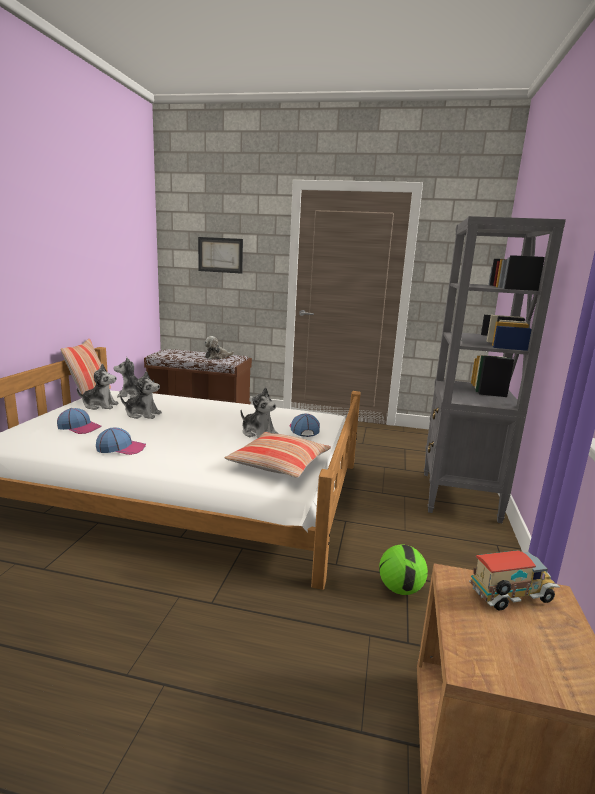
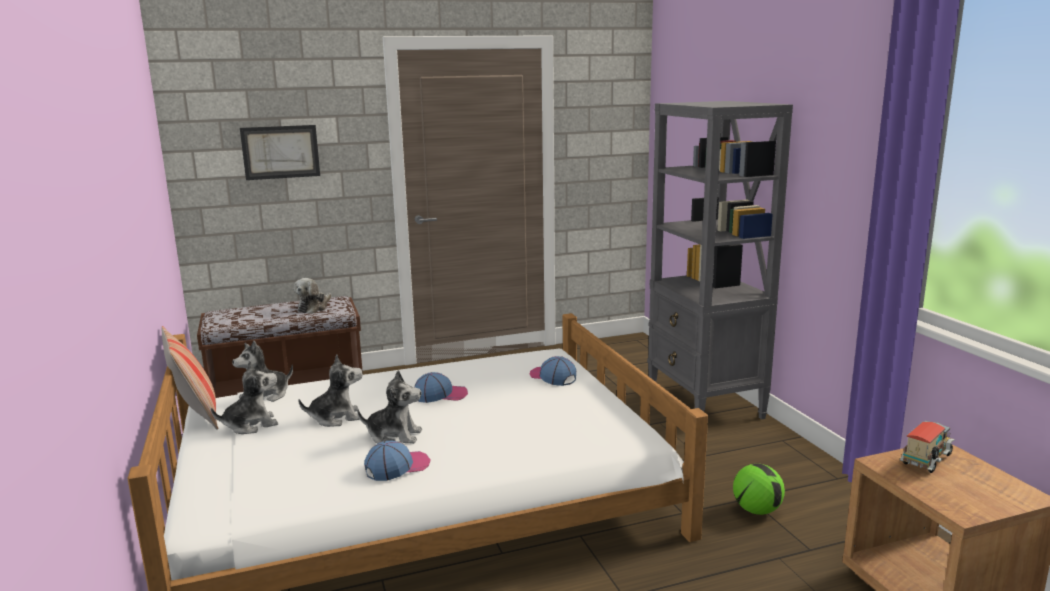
camera: 30 degrees left, 0 degrees up
(79, 427) = (288, 461): cap -> cap (441, 395)
(258, 433) = (515, 396): plush toy -> plush toy (394, 436)
(279, 464) = (593, 423): pillow -> none

